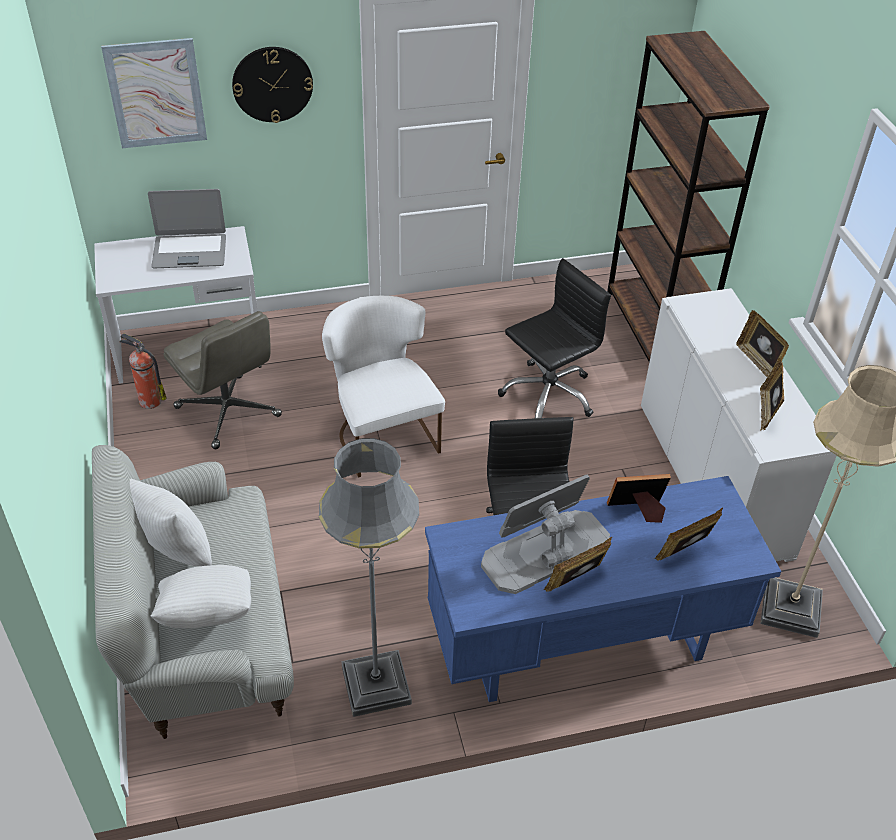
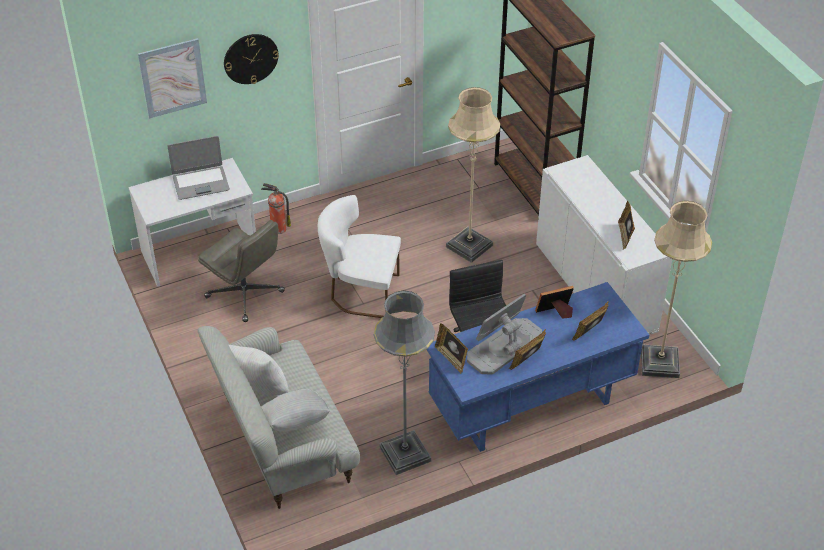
camera: 10 degrees left, 0 degrees up
(149, 400) = (184, 295): fire extinguisher -> fire extinguisher (278, 228)
(382, 433) = (360, 292): white chair -> white chair turned 45 degrees counterclockwise
(548, 394) = (469, 246): black office chair -> beige floor lamp
(758, 361) = (614, 204): picture frame -> picture frame (451, 358)

